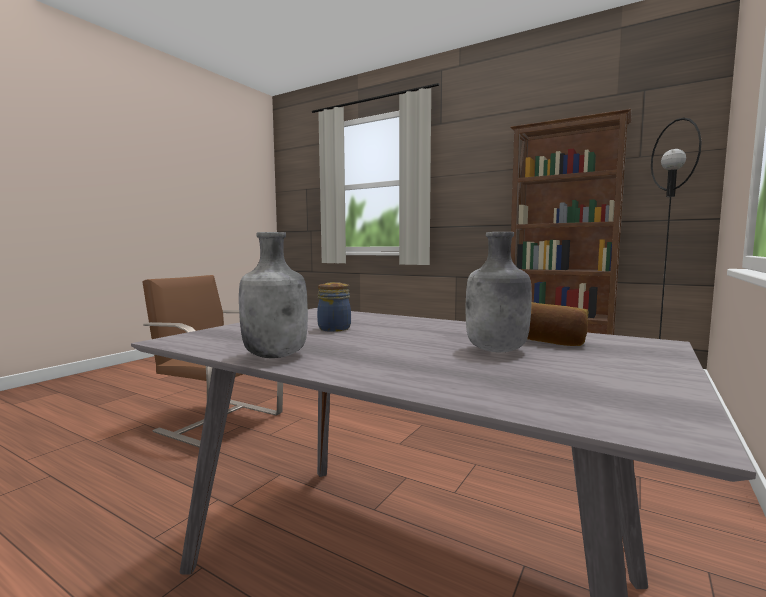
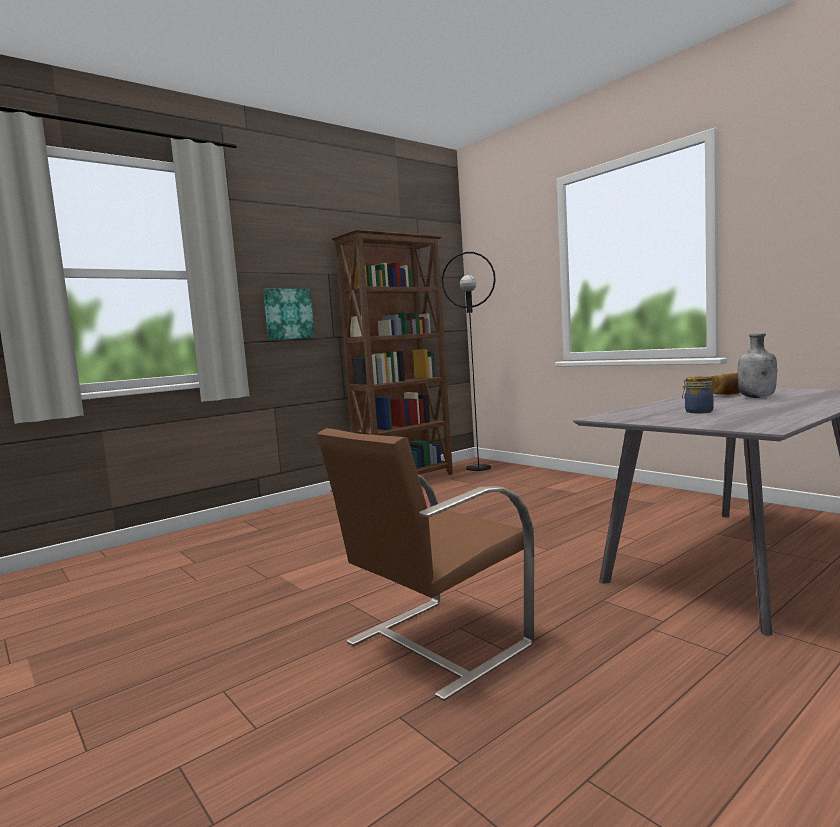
camera: 70 degrees left, 0 degrees up
(277, 355) = (800, 413): grey bottle -> none
(474, 205) = (288, 314): none -> picture

